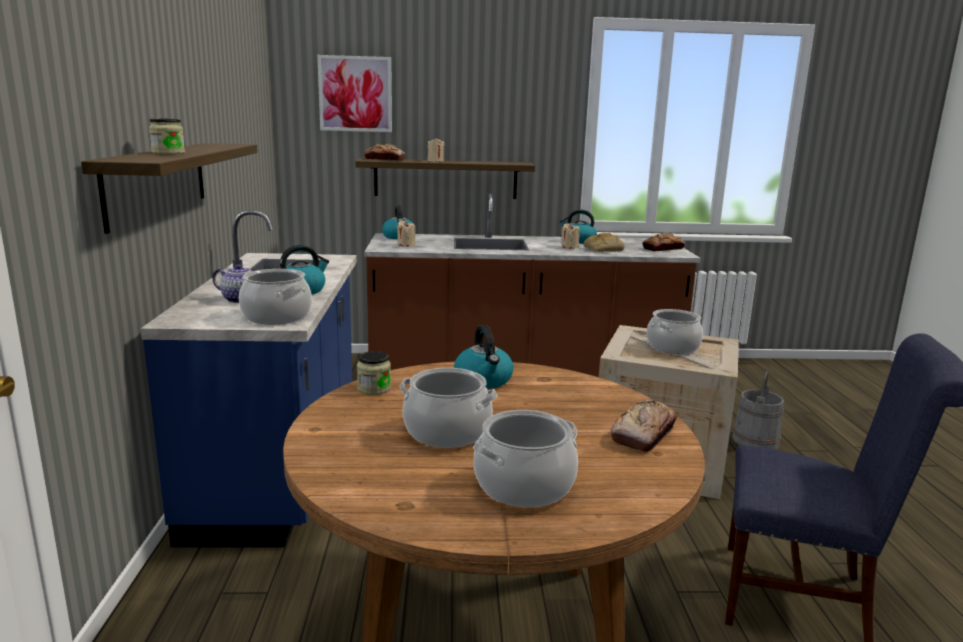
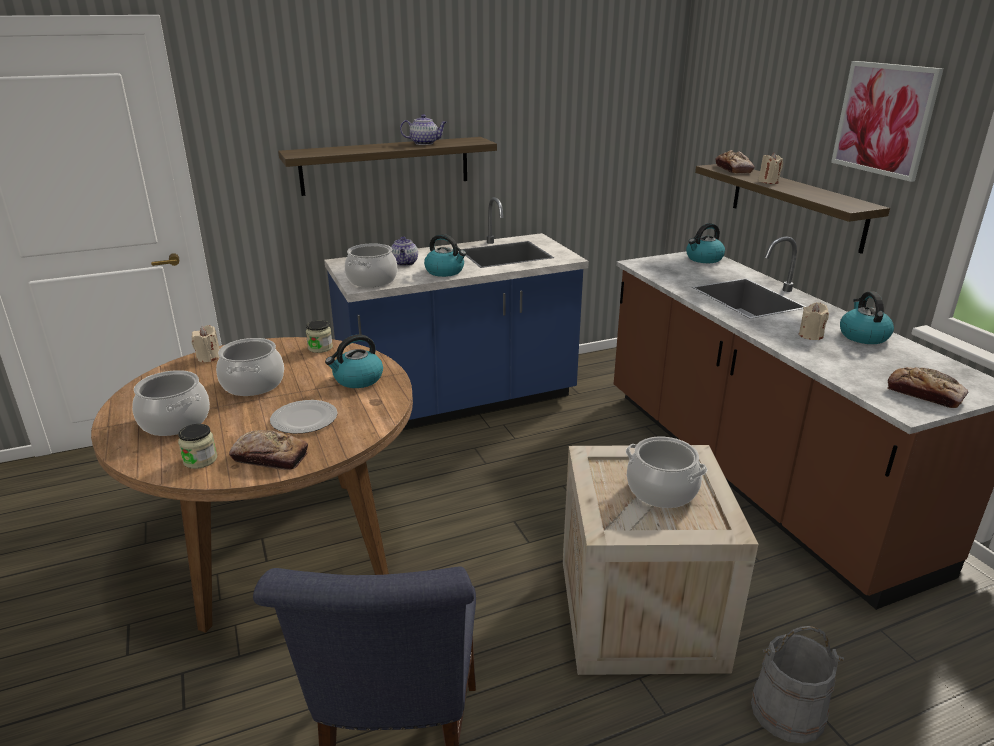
camera: 70 degrees right, 10 degrees up
(168, 153) = (357, 148): jar -> jar (200, 460)
(200, 147) = (425, 143): none -> teapot
(355, 94) = (738, 89): picture -> picture (884, 119)
(406, 245) = (672, 268): beige candle -> beige candle (208, 357)
(565, 412) = (304, 420): none -> plate
(603, 249) = (836, 355): bread -> none

